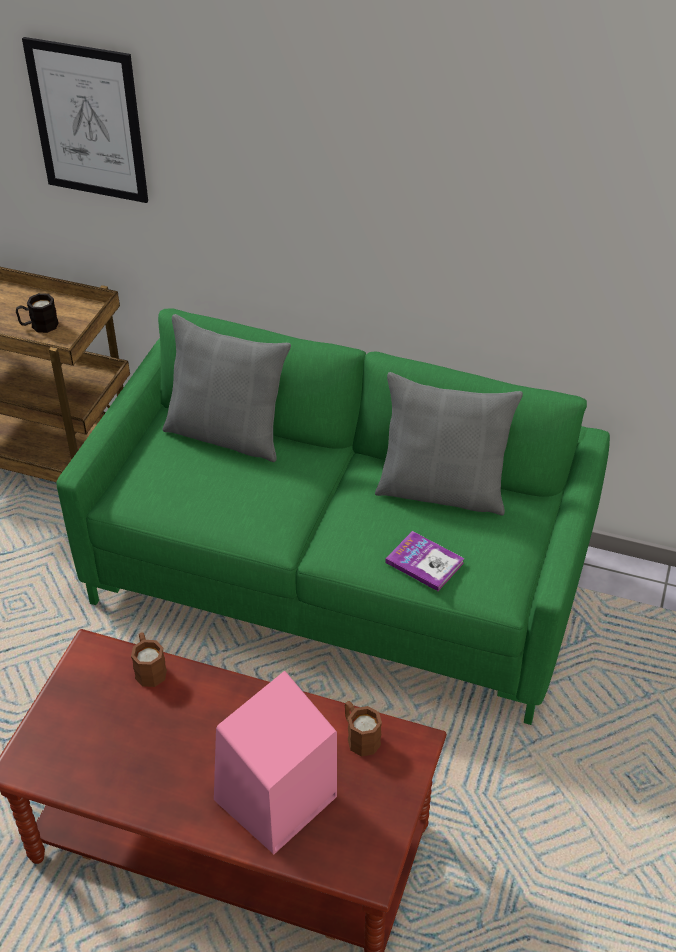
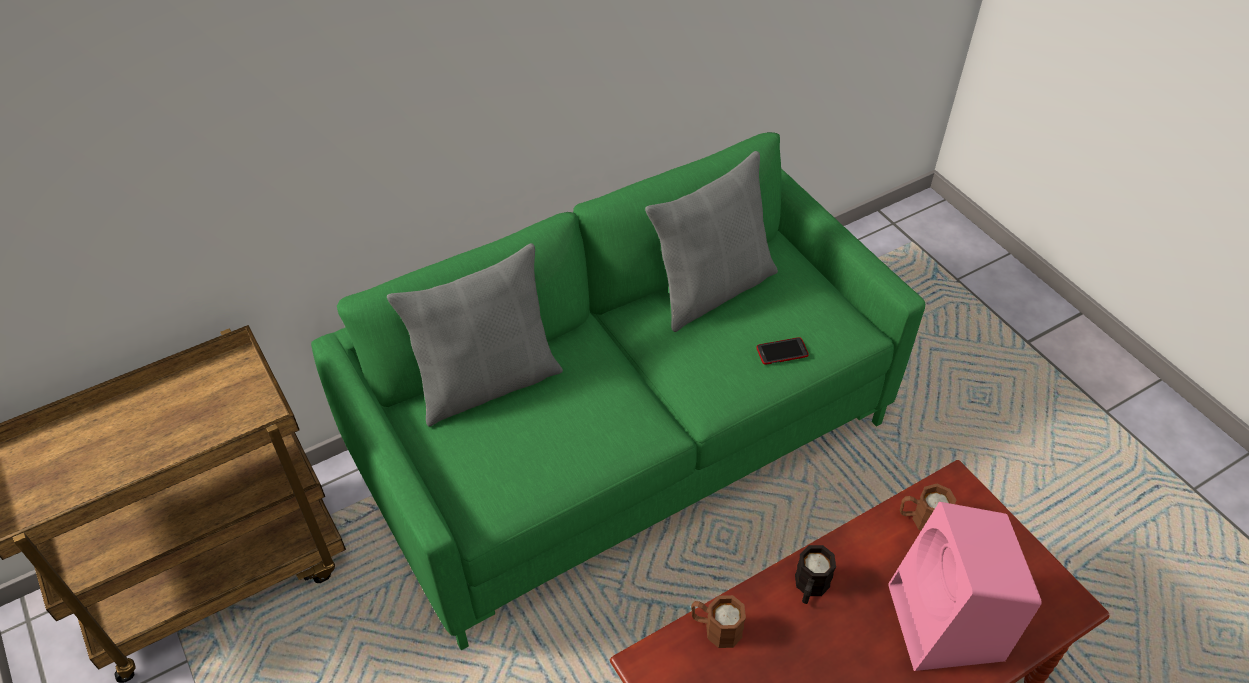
camera: 50 degrees left, 5 degrees up
(39, 326) = (202, 421): black mug -> black mug (810, 587)
(88, 121) = (146, 137): picture -> none
(424, 562) = (782, 352): book -> phone

